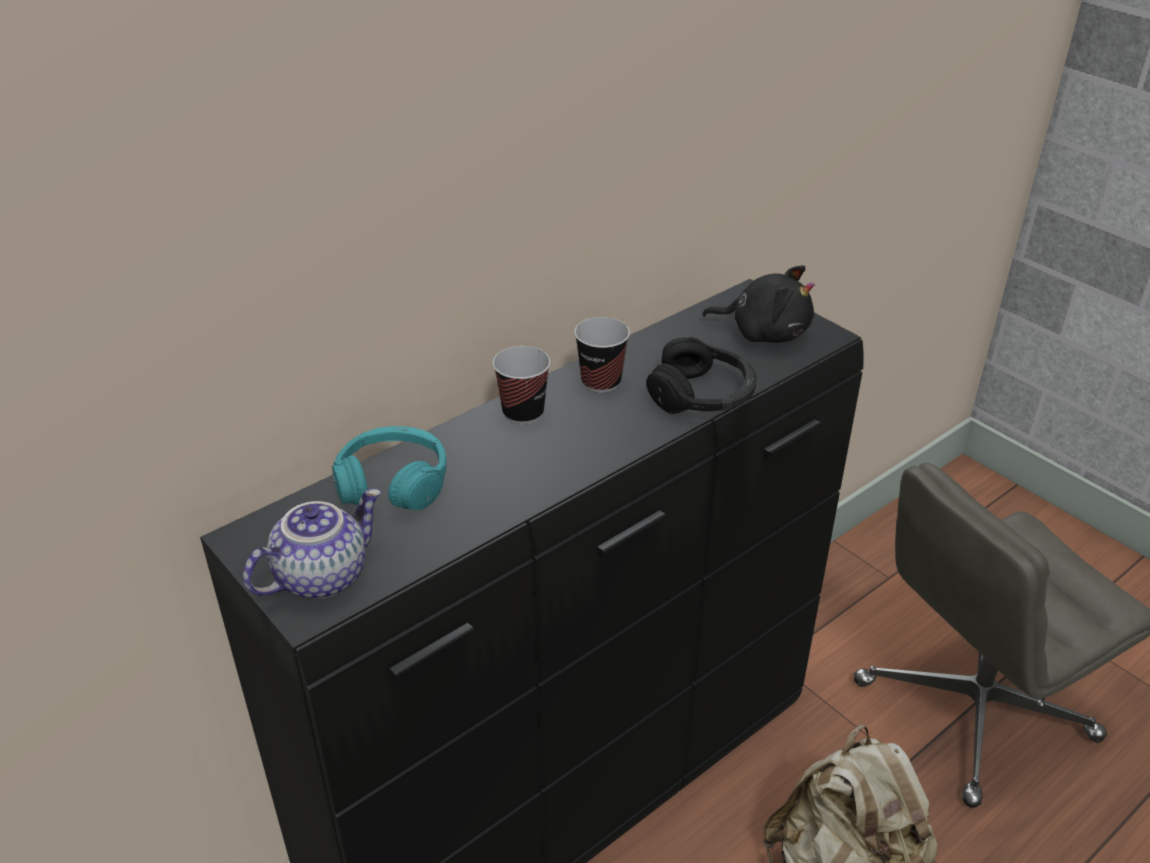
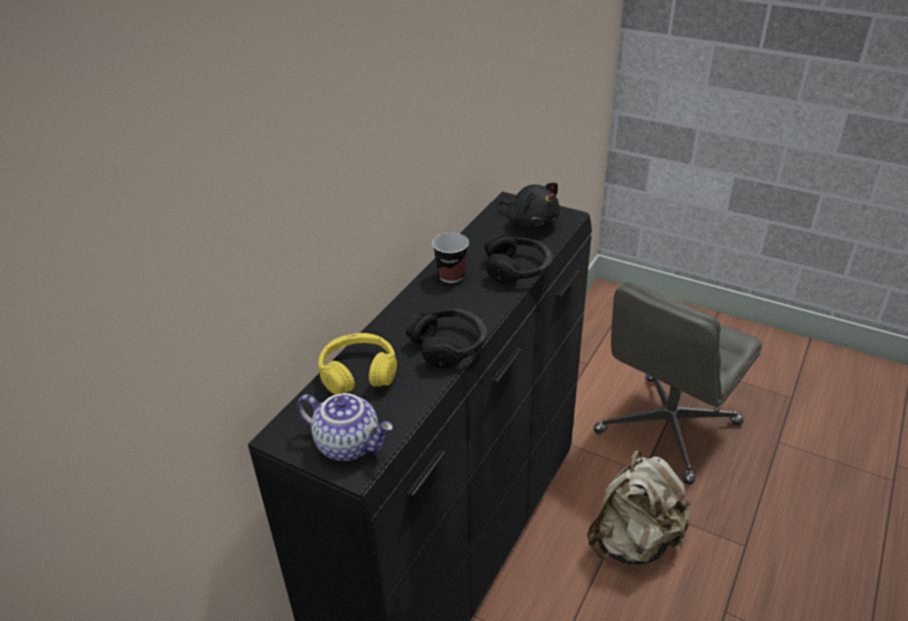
camera: 20 degrees left, 0 degrees up
(321, 575) = (349, 444): teapot -> teapot turned 90 degrees clockwise
(393, 483) = (358, 372): turquoise headphones -> yellow headphones
(523, 413) = (414, 307): cup -> none
(536, 479) = (449, 346): none -> black headphones
(764, 332) = (531, 222): black plush toy -> black plush toy turned 45 degrees clockwise

